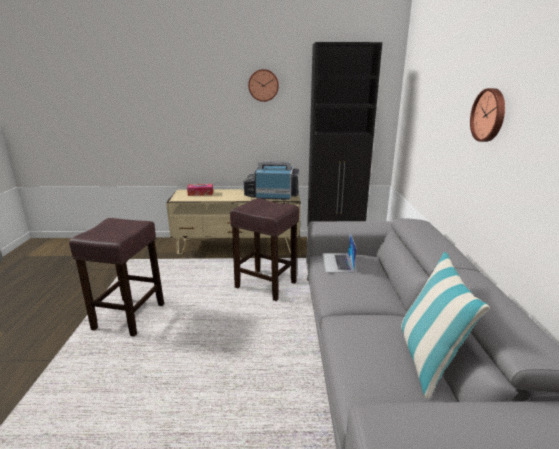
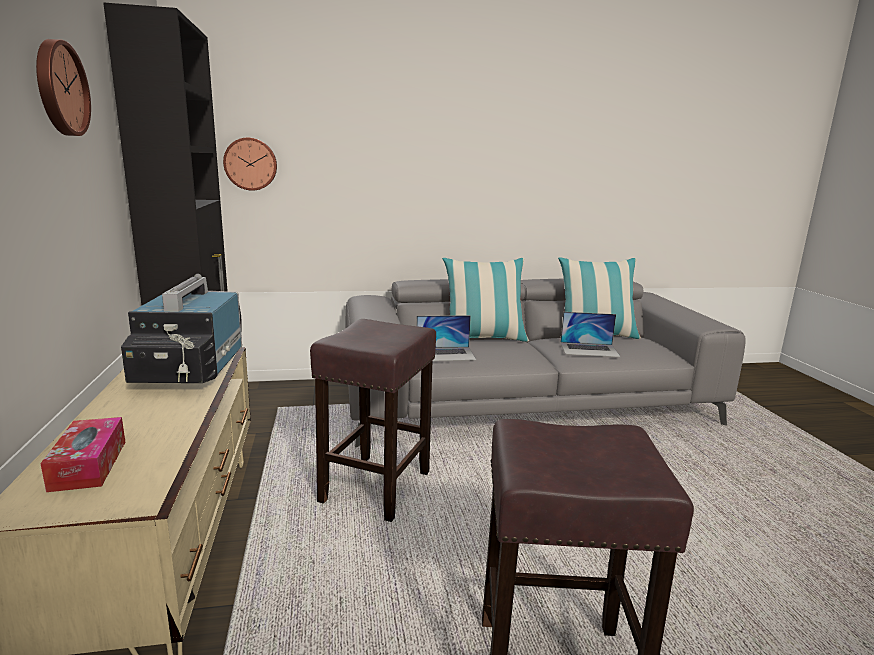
camera: 100 degrees left, 5 degrees down
(362, 335) = (589, 349): none -> laptop
(387, 284) = (484, 338): none -> pillow
(489, 115) = (462, 149): wall clock -> wall clock (250, 164)

